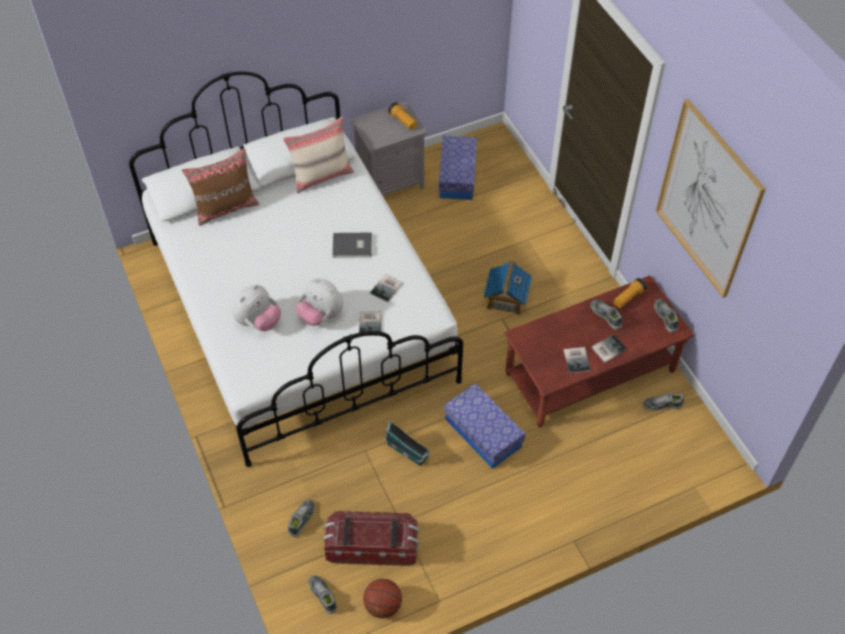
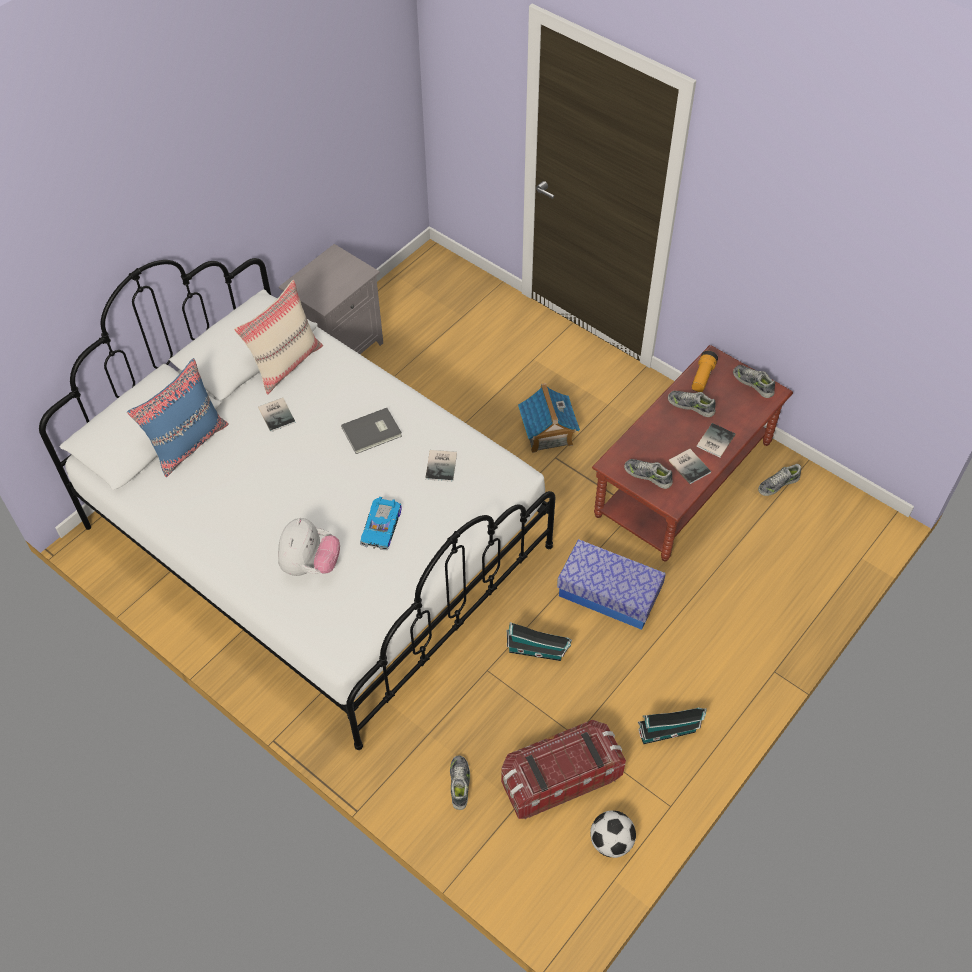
camera: 25 degrees left, 0 degrees up
(226, 208) = (188, 443): brown pillow -> blue pillow
(321, 315) = (382, 527): plush toy -> toy car
(323, 595) = (536, 862): shoe -> shoe (648, 475)
(371, 323) = (447, 513): book -> book (277, 414)
(383, 605) = (611, 841): basketball -> football
(403, 121) = (344, 268): flashlight -> none
(457, 176) = (414, 316): storage box -> none
(469, 549) = (669, 731): none -> toy house
(707, 200) = (793, 225): picture -> none

